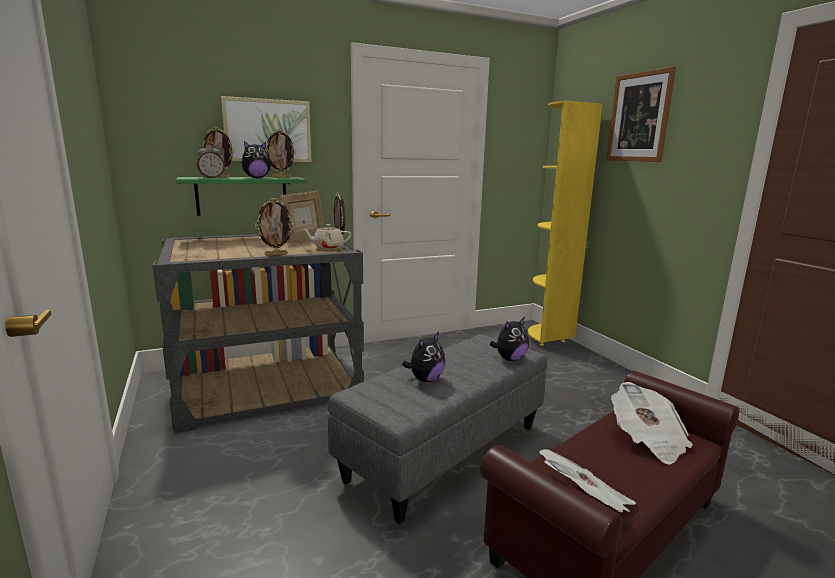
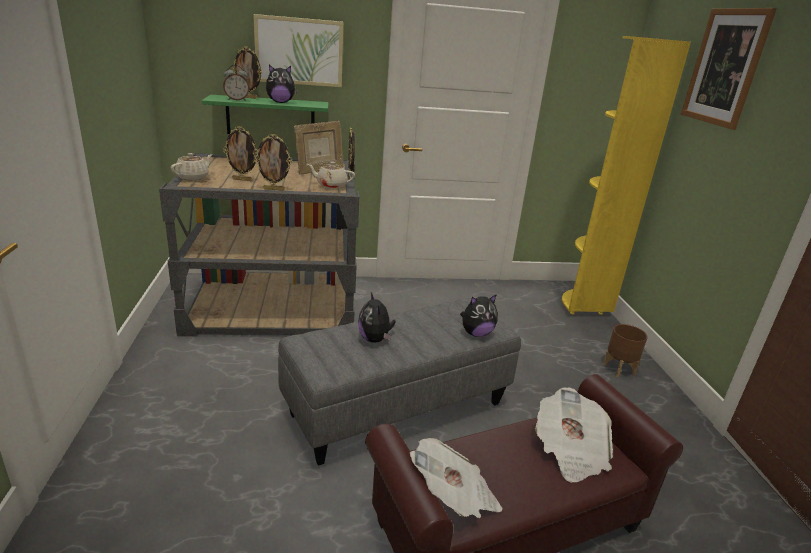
camera: 15 degrees right, 10 degrees up
(182, 254) = (193, 177): none -> beige teapot
(281, 177) = (308, 102): picture frame -> picture frame (242, 180)
(425, 379) = (375, 339): plush toy -> plush toy turned 105 degrees clockwise
(606, 380) = (618, 369): none -> brown planter

